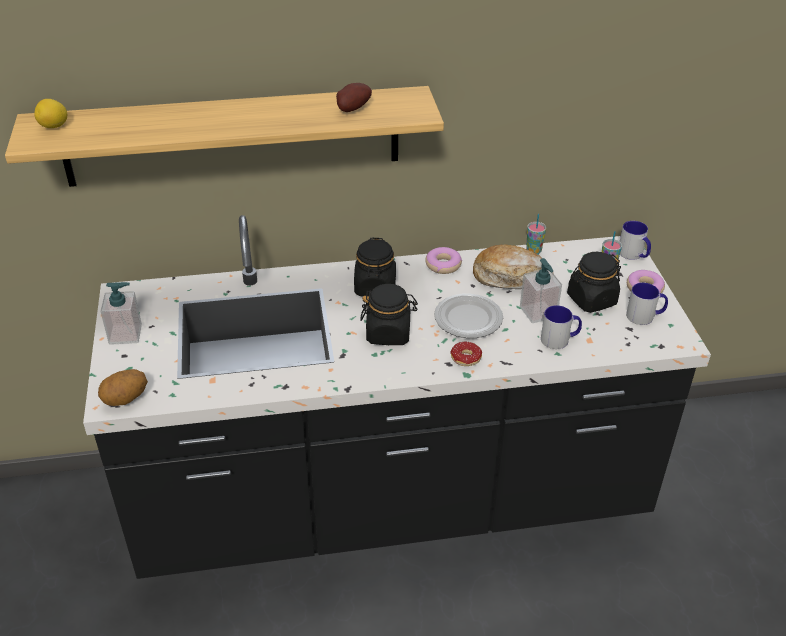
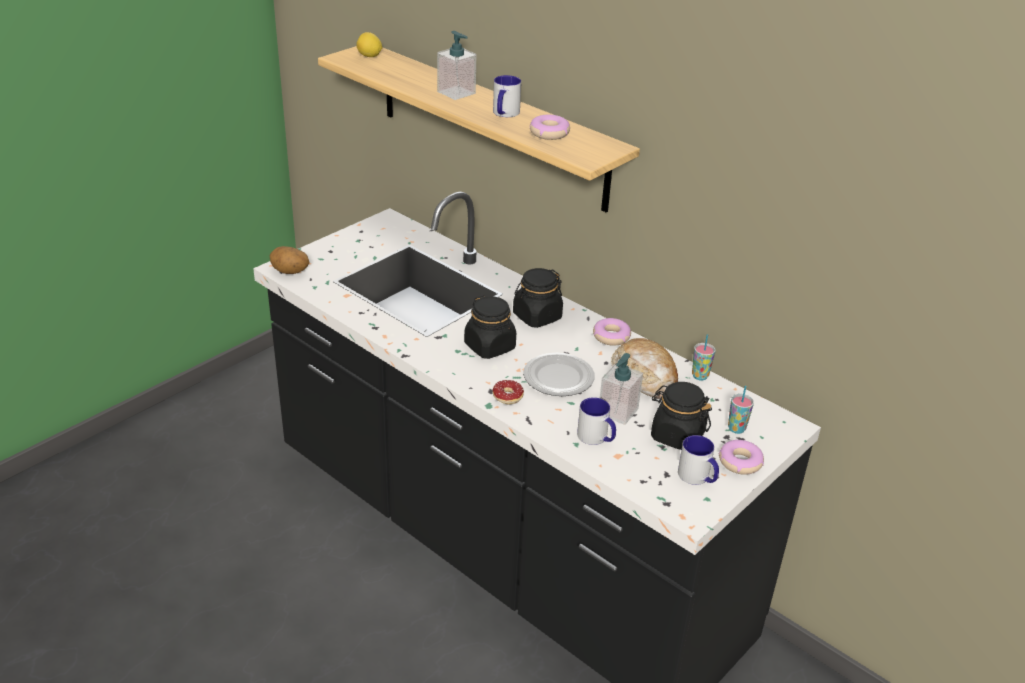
camera: 50 degrees right, 5 degrees down
(125, 334) = (351, 241): soap dispenser -> soap dispenser (456, 92)
(352, 109) = (549, 133): potato -> donut
(634, 255) = (784, 437): mug -> mug (504, 114)

